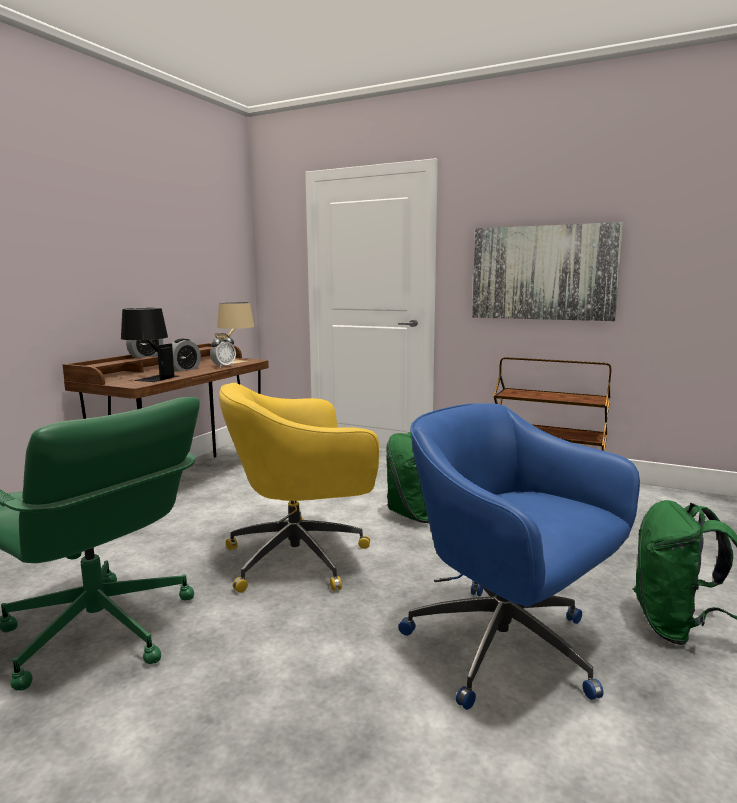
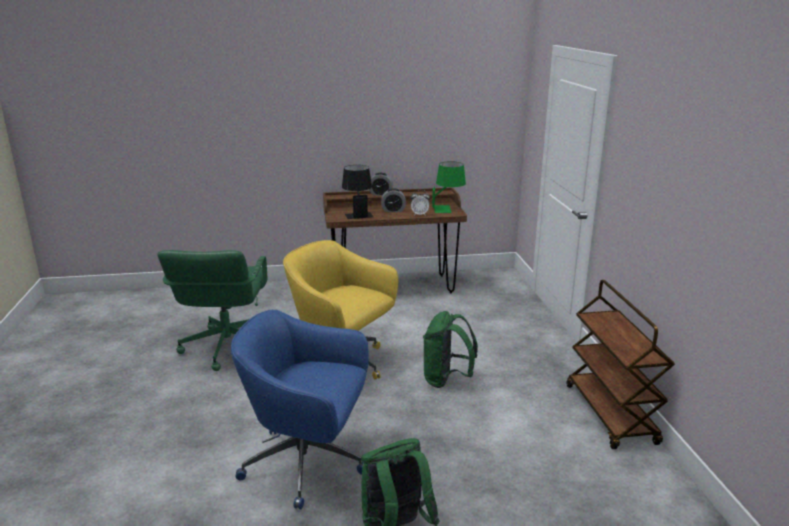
camera: 55 degrees right, 10 degrees up
(235, 360) = (448, 209): beige table lamp -> green table lamp
(507, 649) = (308, 463): blue office chair -> blue office chair turned 90 degrees counterclockwise
(543, 273) = (657, 205): picture -> none

